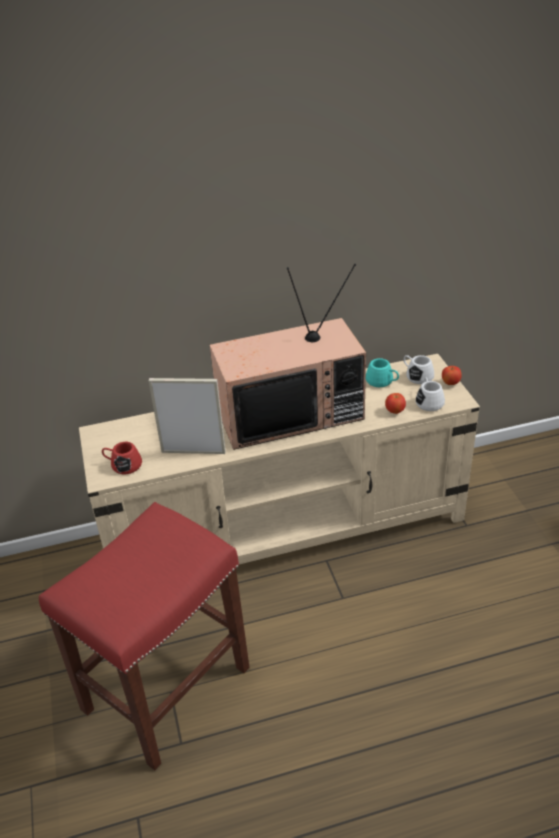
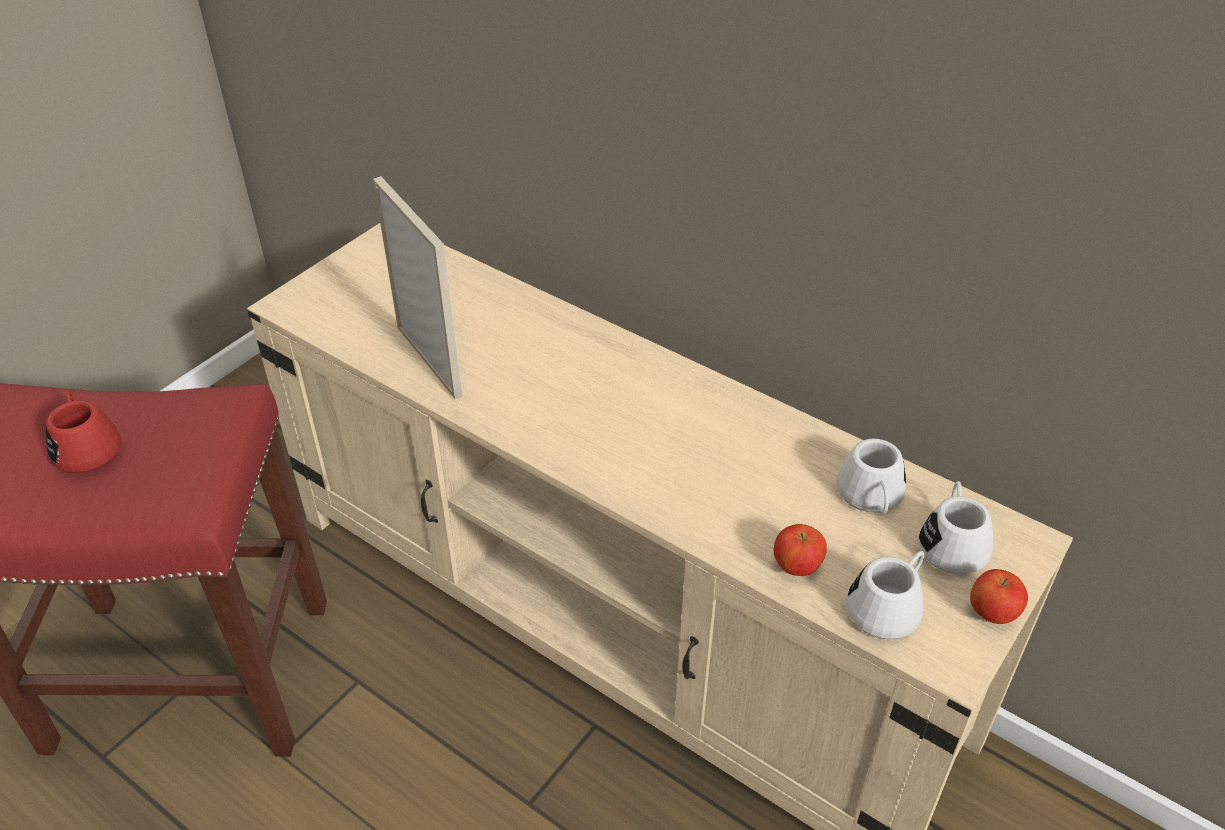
camera: 50 degrees right, 5 degrees up
(123, 465) = (335, 306): red mug -> red mug (86, 446)
(291, 413) = (641, 420): television -> none
(382, 381) = (871, 498): turquoise mug -> white mug

